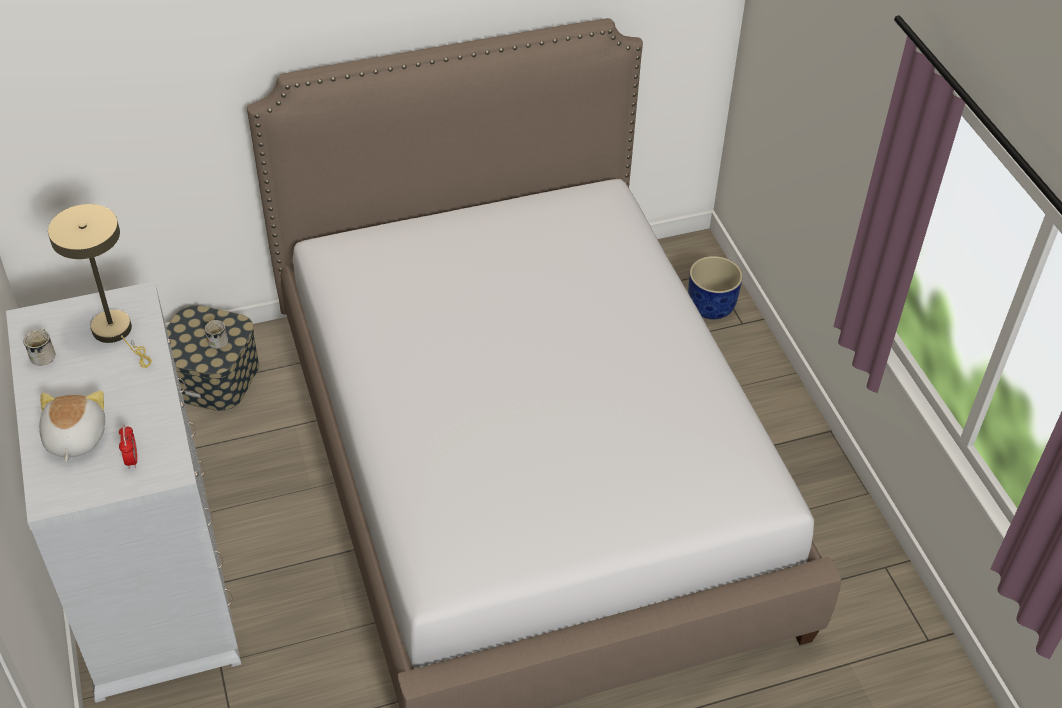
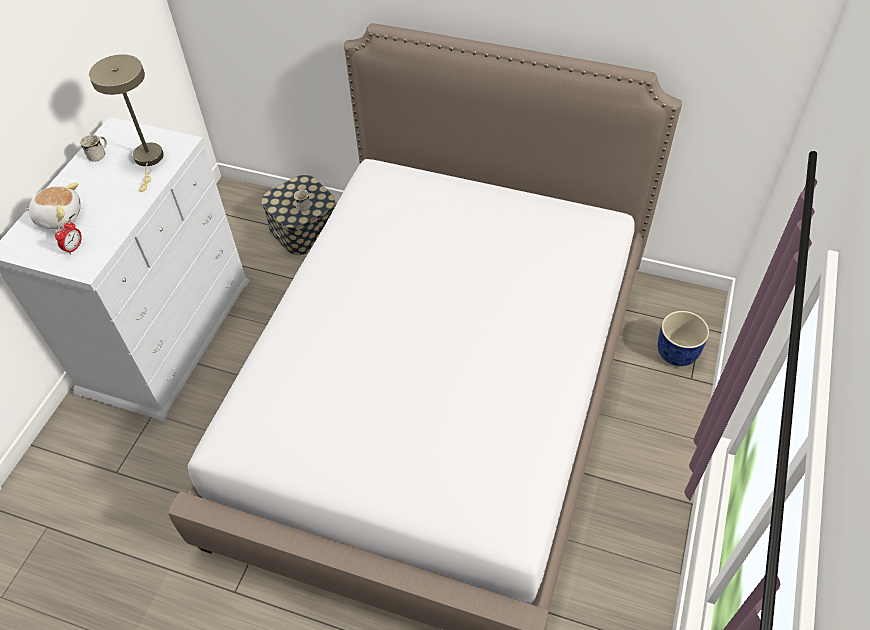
camera: 40 degrees right, 5 degrees up
(74, 438) = (59, 217): plush toy -> plush toy turned 60 degrees clockwise

